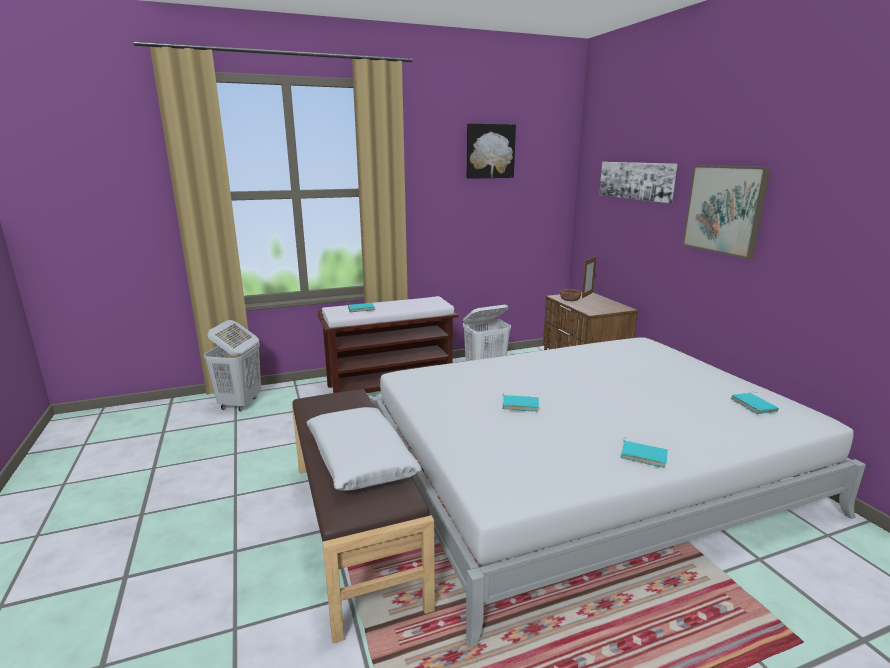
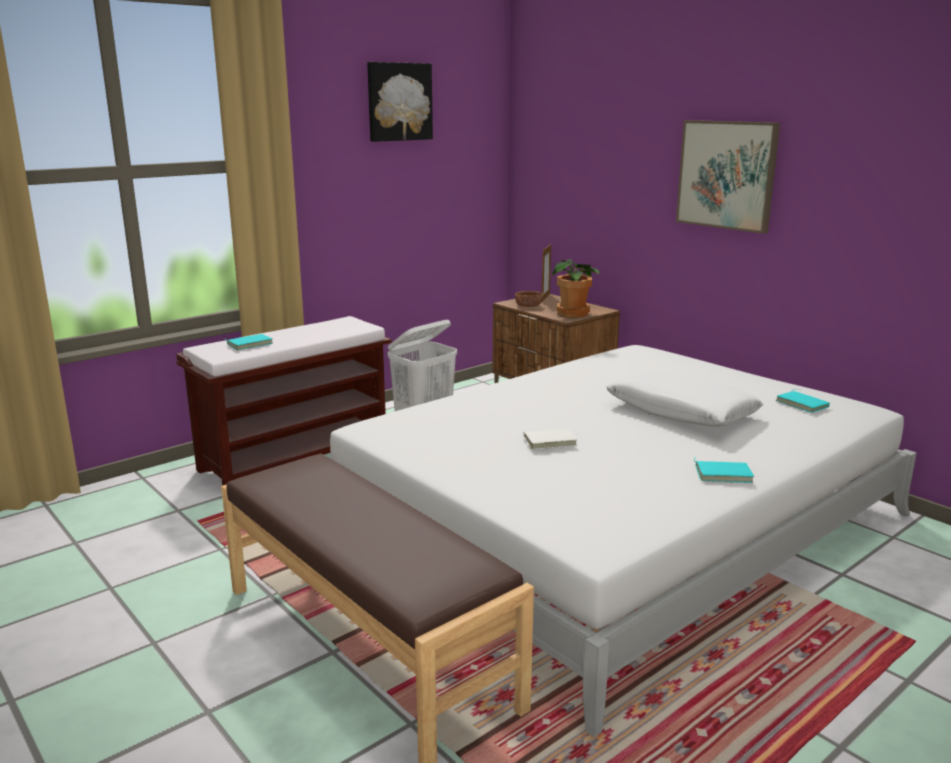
camera: 20 degrees left, 0 degrees up
(240, 403) = (64, 517): white laundry basket -> none
(360, 459) = (392, 537): white pillow -> white pillow (681, 412)
(520, 404) = (549, 441): turquoise book -> white book
(600, 309) = (574, 313): none -> potted plant
(636, 180) = (602, 140): picture -> none

